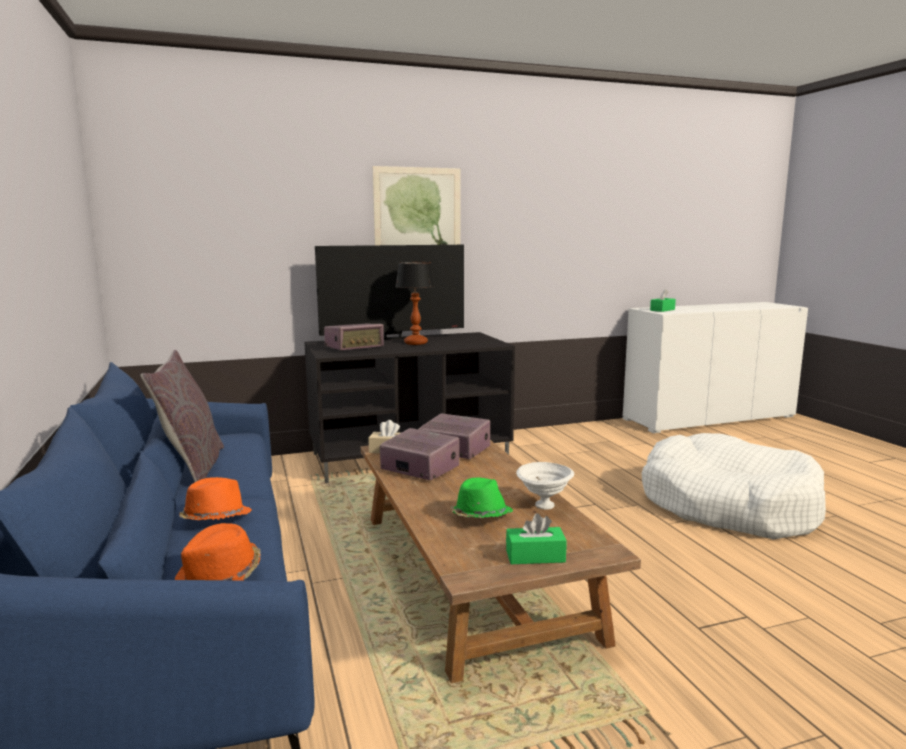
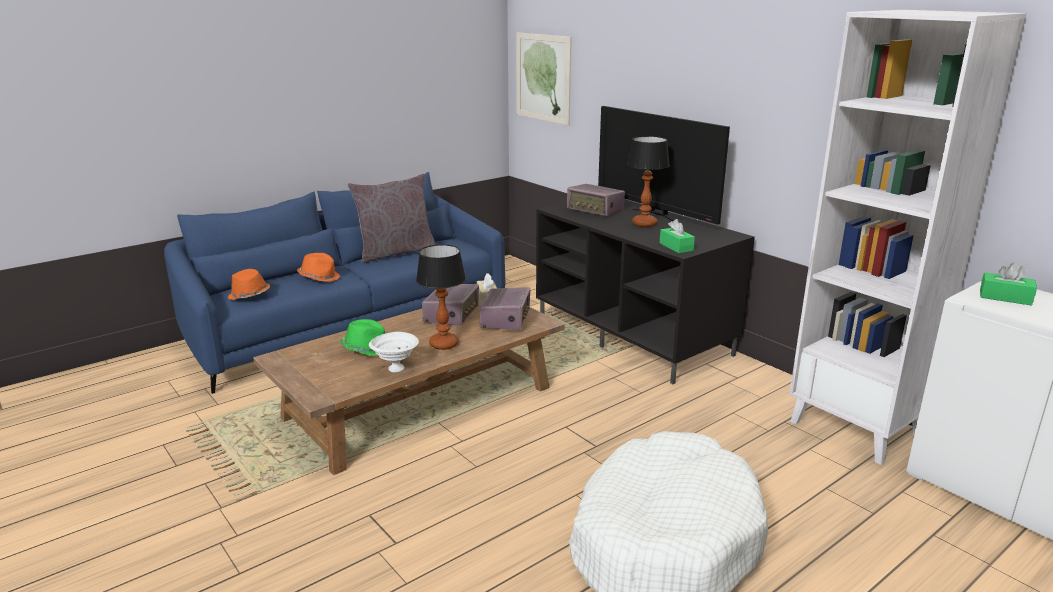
camera: 70 degrees right, 10 degrees up
(417, 214) = (710, 82): picture -> picture (543, 77)
(495, 479) = (443, 344): none -> table lamp
(535, 556) = (306, 374): green tissue box -> green tissue box (676, 247)
(598, 431) = (856, 428): none -> white bookcase

